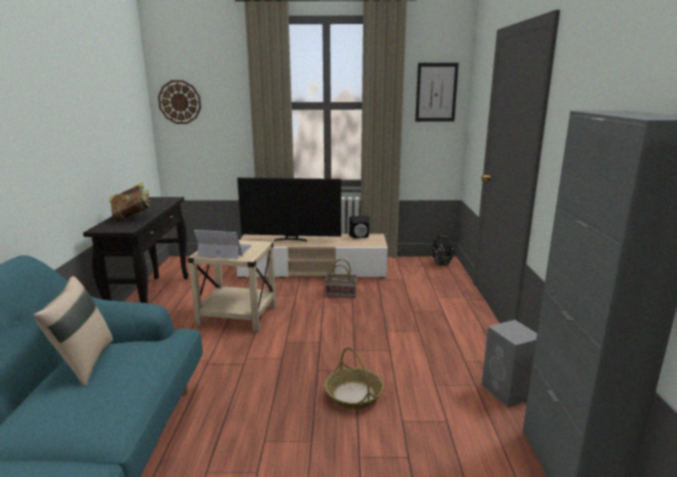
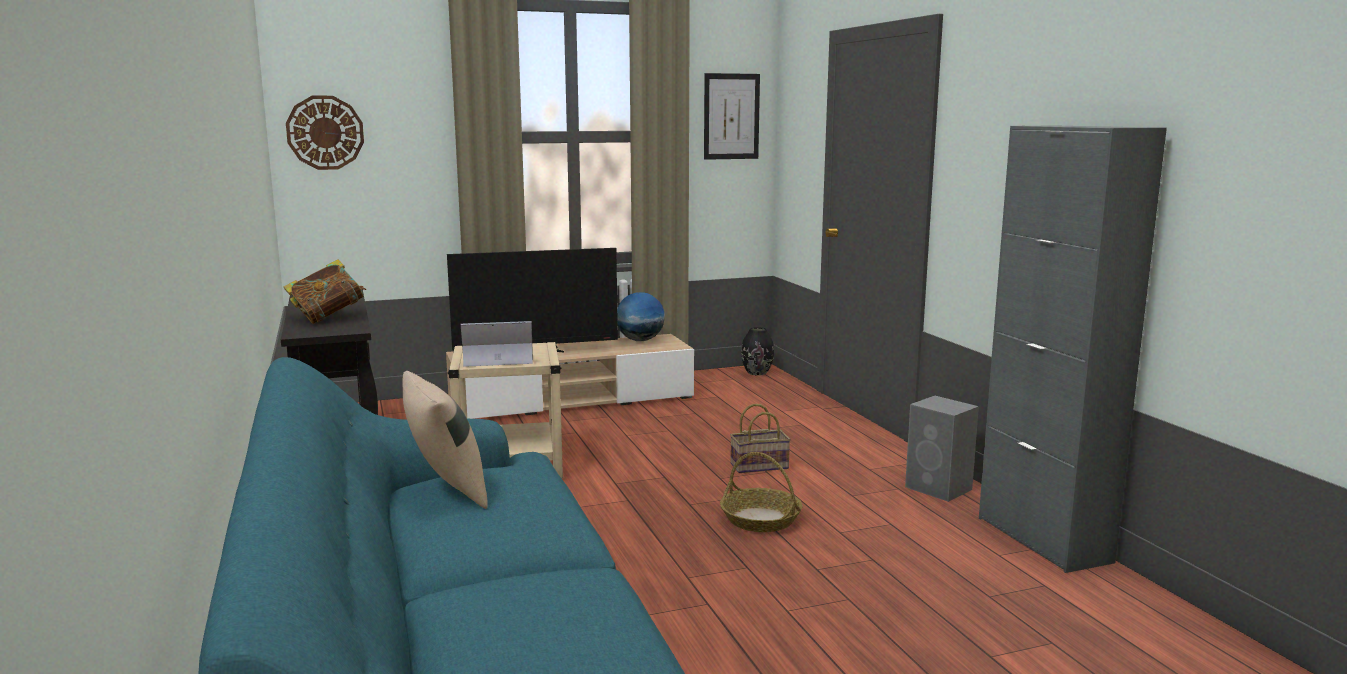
camera: 20 degrees left, 5 degrees down
(342, 293) = (644, 422): basket -> basket (760, 465)
(360, 237) = (640, 340): black speaker -> globe

